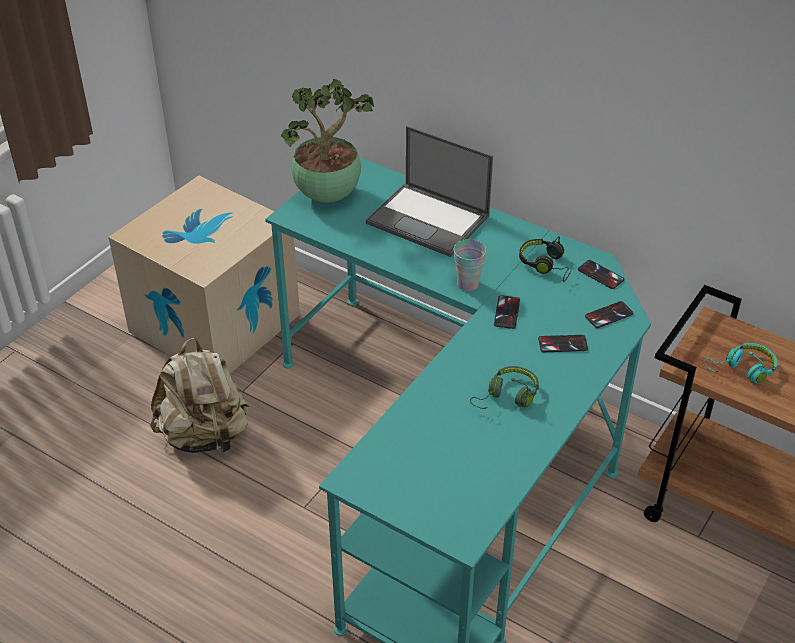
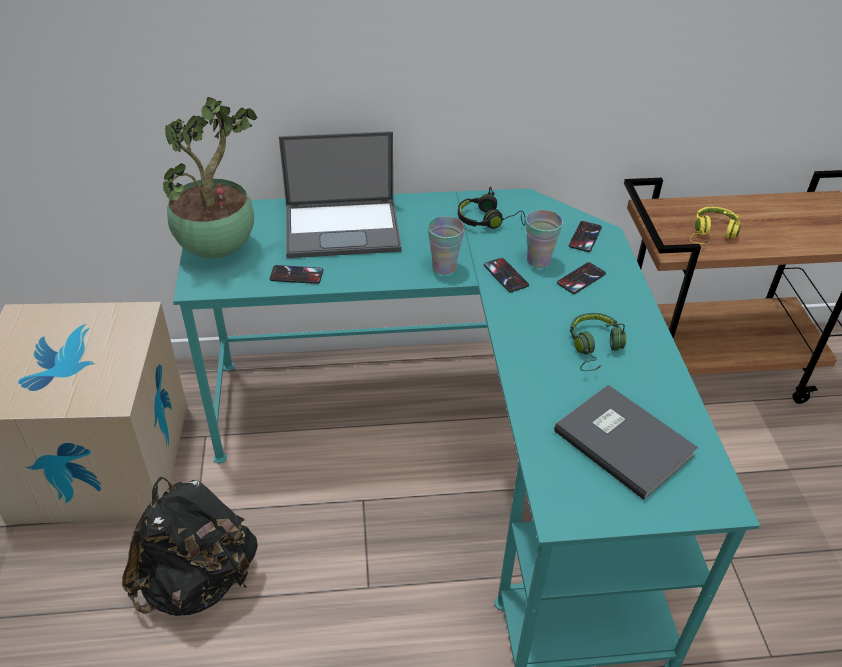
camera: 40 degrees left, 0 degrees up
(205, 435) = (198, 581): beige backpack -> black backpack
(448, 464) = (624, 440): none -> grey book
(546, 314) = (538, 260): none -> cup
(600, 275) = (539, 208): phone -> phone (296, 275)
(742, 369) = (712, 233): turquoise headphones -> yellow headphones

